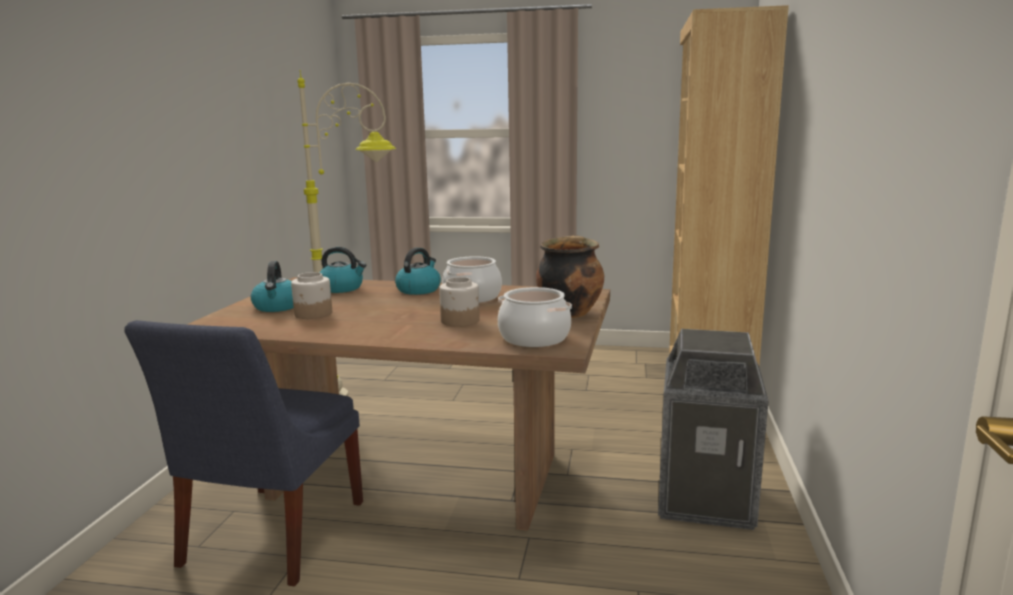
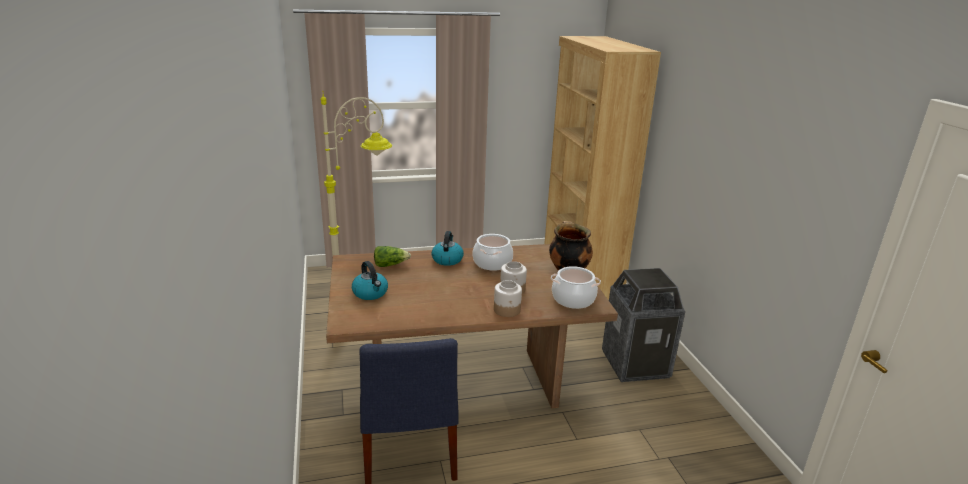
camera: 25 degrees left, 10 degrees up
(313, 314) = (407, 297): jar -> jar (507, 310)
(342, 288) = (390, 265): kettle -> lettuce

